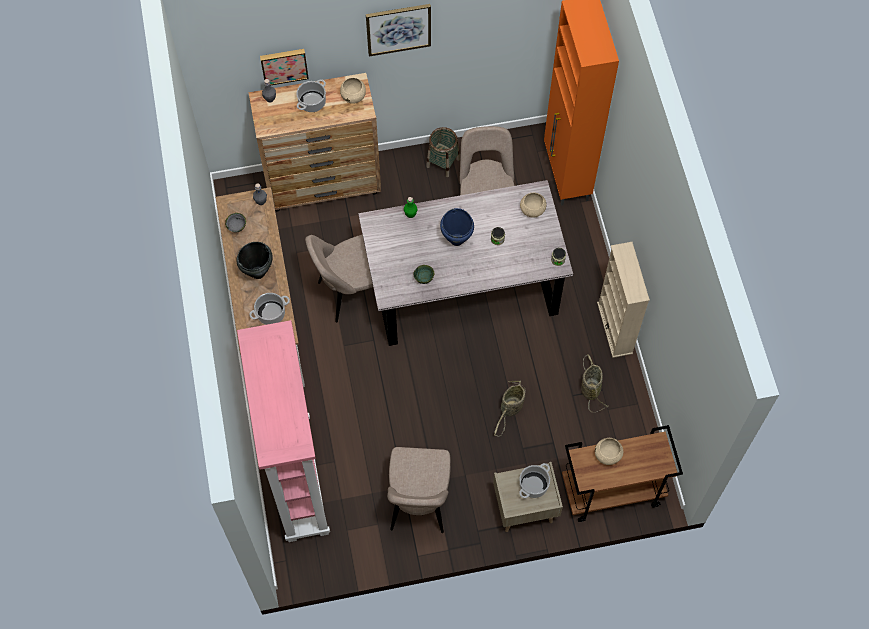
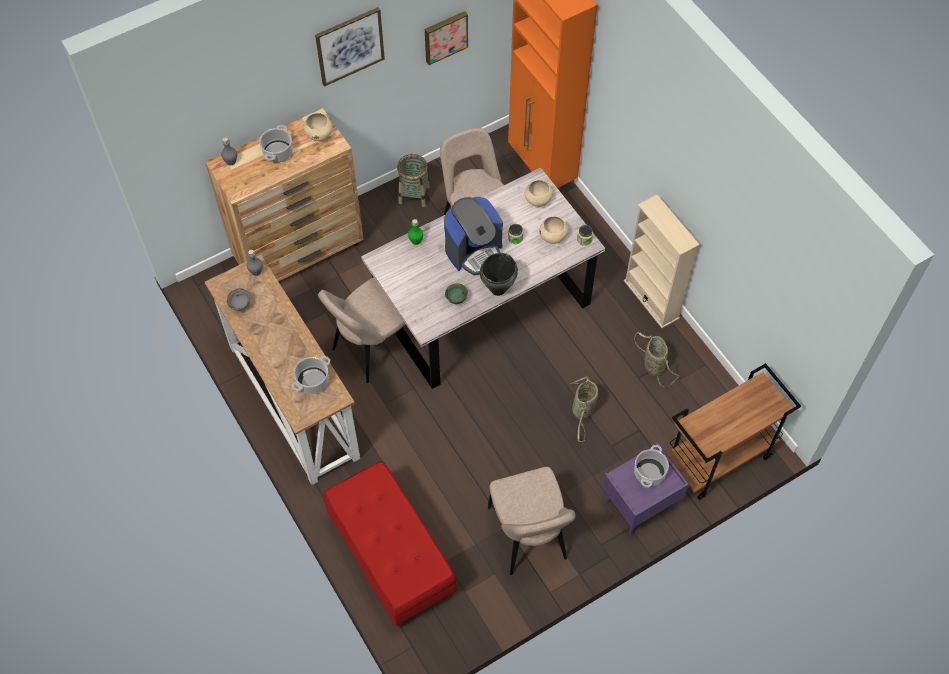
camera: 20 degrees left, 5 degrees down
(258, 273) = (282, 344): black cooking pot -> black cooking pot (498, 289)
(284, 65) = (238, 119): picture -> picture (445, 36)
(297, 480) = (391, 557): pink bookcase -> red bench
(457, 239) = (474, 251): blue cooking pot -> coffee machine
(524, 509) = (638, 506): beige nightstand -> purple nightstand
(608, 455) = (717, 414): beige bowl -> beige bowl (553, 236)

